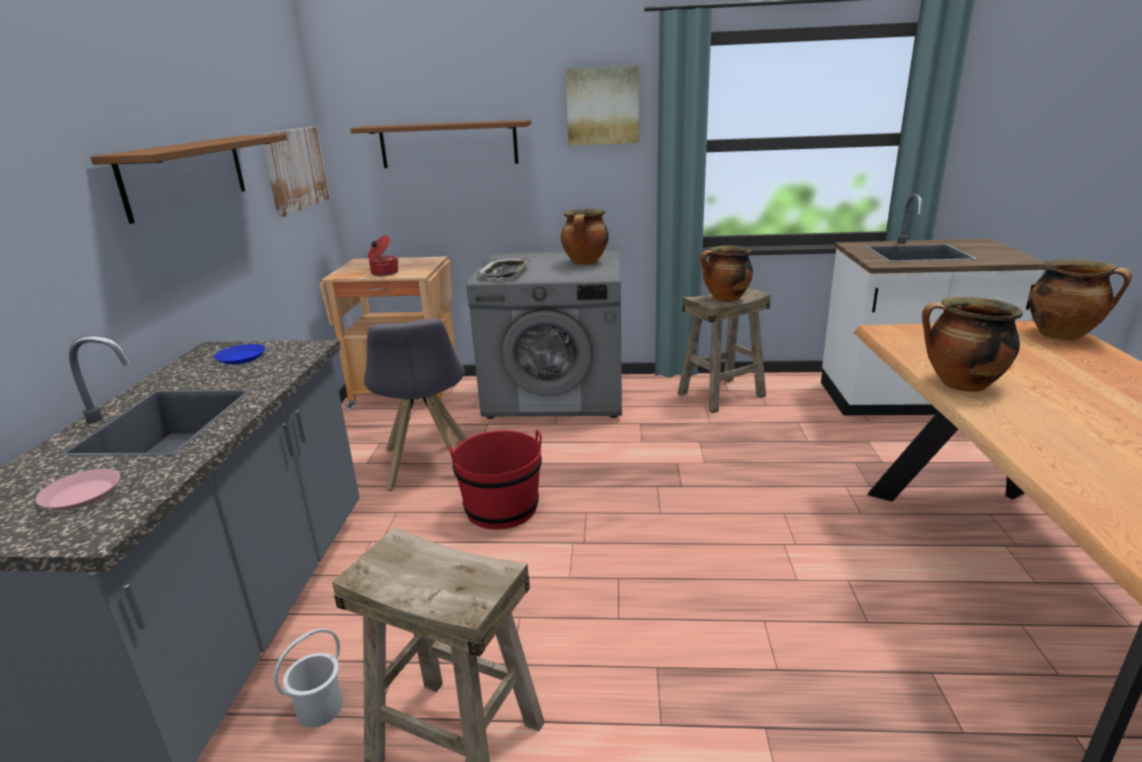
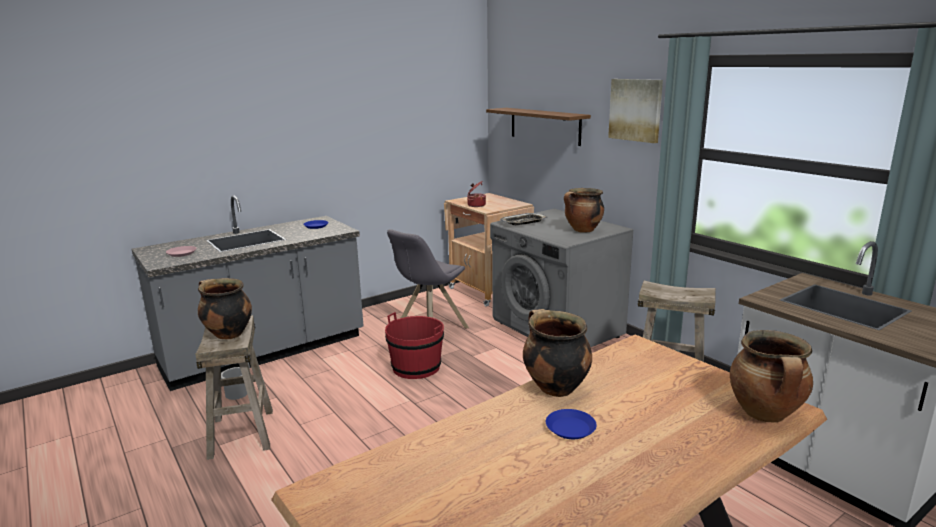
camera: 50 degrees right, 5 degrees down
(186, 175) = (344, 130): brown shelf -> none
(295, 169) = (449, 131): picture -> none
(725, 299) = (671, 293): cooking pot -> cooking pot (227, 334)
(1060, 403) = (570, 428): none -> blue plate

